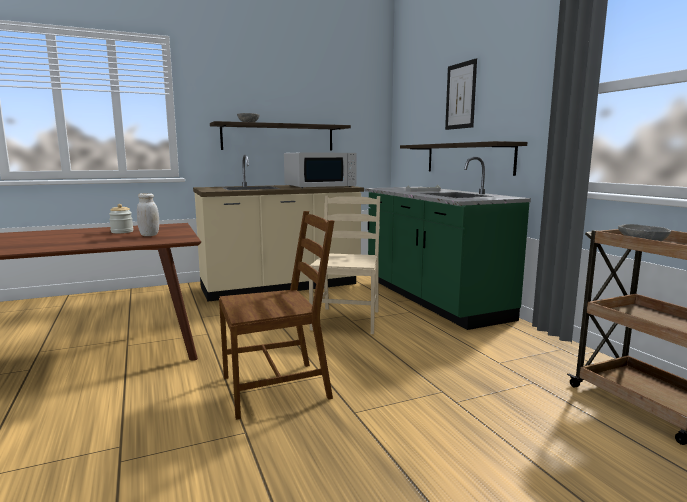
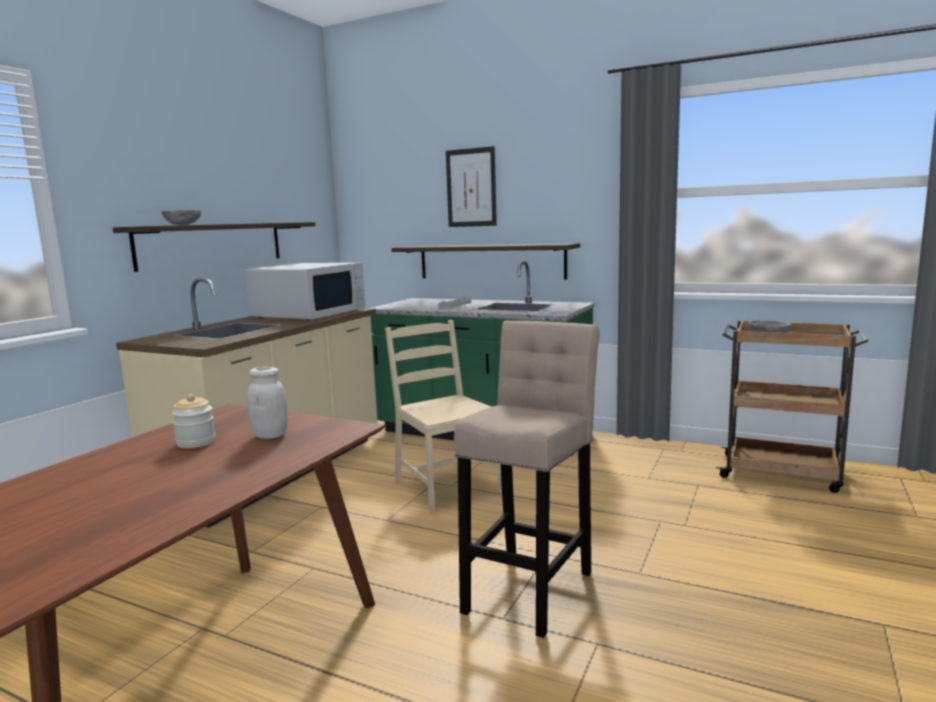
camera: 40 degrees left, 0 degrees up
(277, 387) = (531, 587): brown chair -> beige stool

